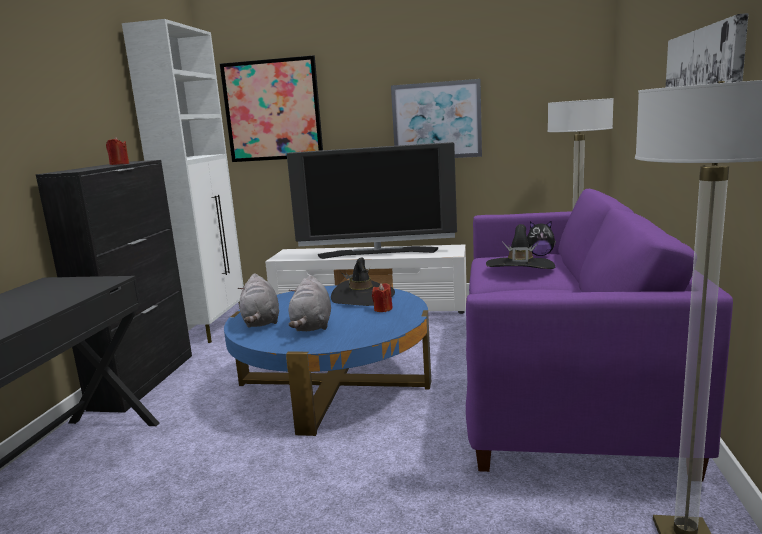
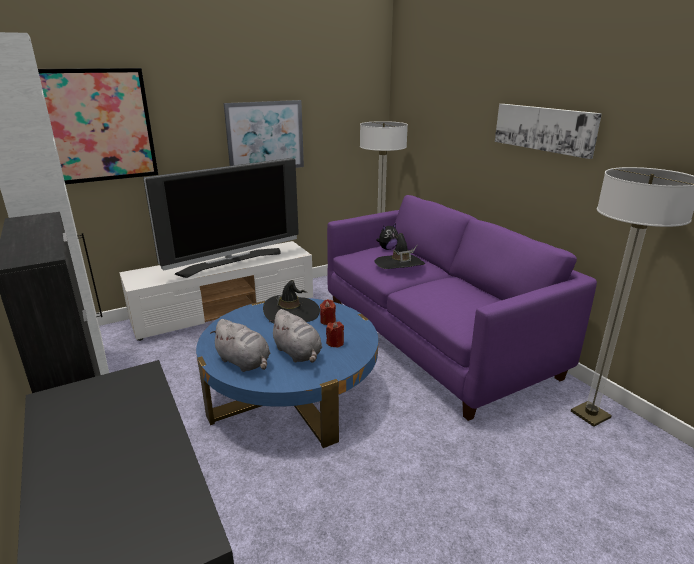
camera: 40 degrees left, 10 degrees up
(119, 164) = (44, 230): red candle -> red candle (335, 343)

